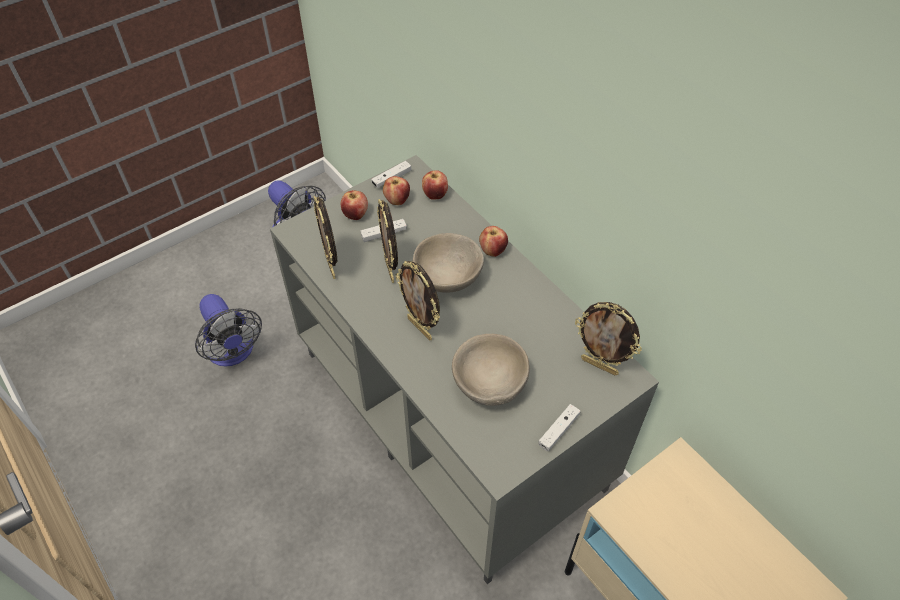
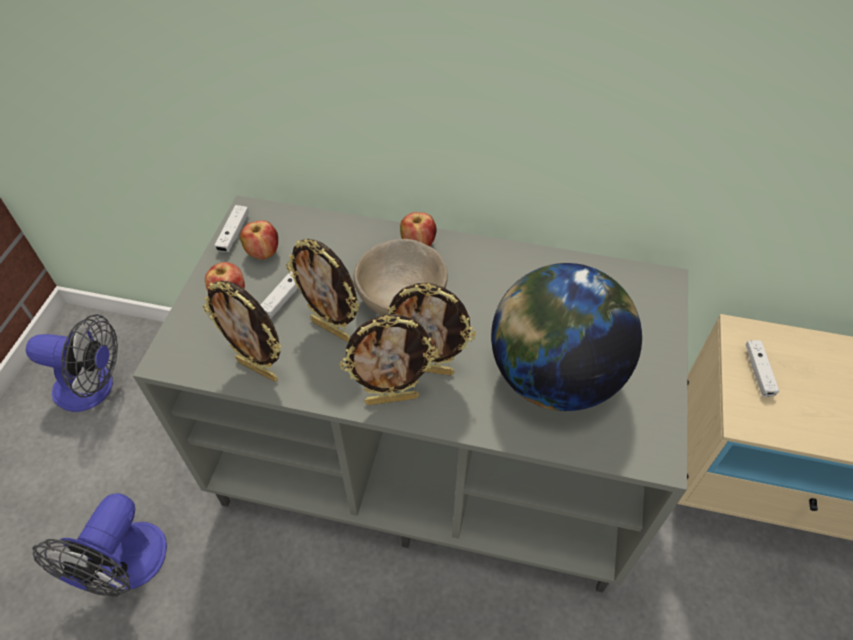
camera: 40 degrees left, 0 degrees up
(233, 353) = (126, 568): fan -> fan turned 90 degrees clockwise
(435, 195) = (300, 223): apple -> none
(488, 383) = (553, 376): beige bowl -> globe
(558, 430) = (662, 375): white game controller -> white game controller (758, 371)
(600, 365) = (628, 288): picture frame -> picture frame (392, 398)

